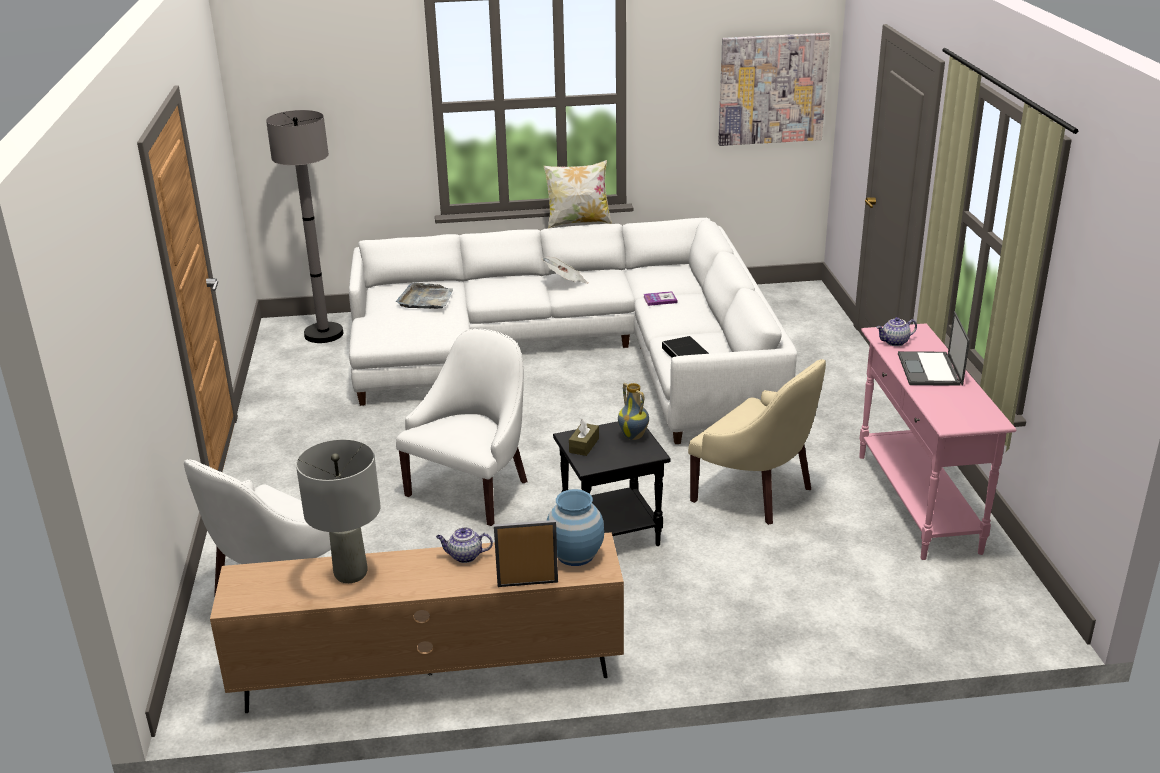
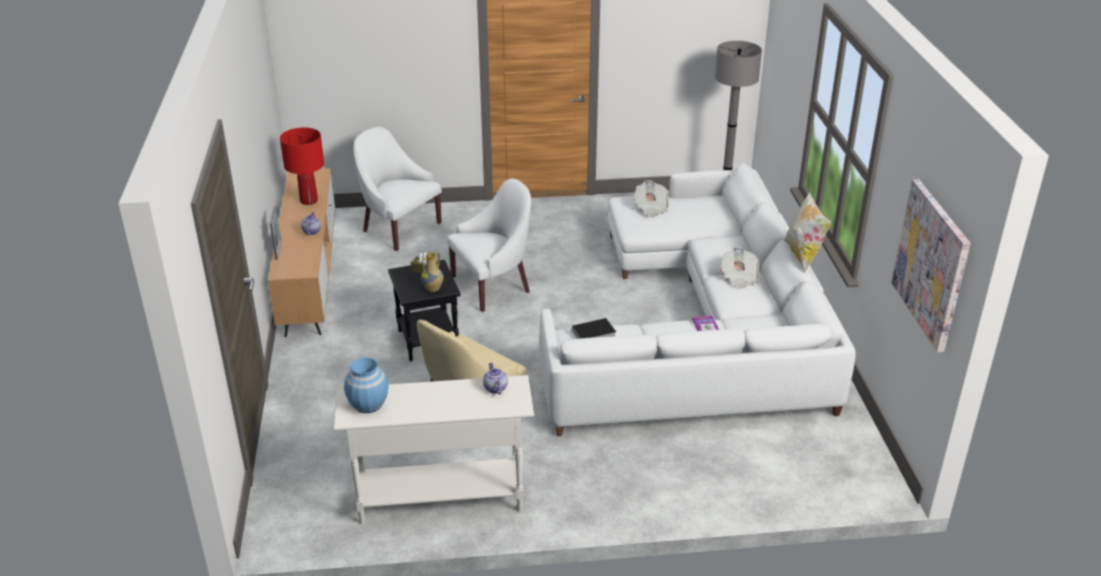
camera: 90 degrees right, 5 degrees up
(350, 573) = (309, 201): grey table lamp -> red table lamp
(399, 322) = (651, 208): none -> newspaper
(426, 299) = (692, 216): grey tray -> none
(473, 489) = (493, 286): white armchair -> white armchair turned 60 degrees counterclockwise
(575, 555) = (299, 265): blue vase -> blue vase (368, 404)
(917, 503) = (440, 498): pink console table -> white console table
(930, 370) = (440, 399): laptop -> none

